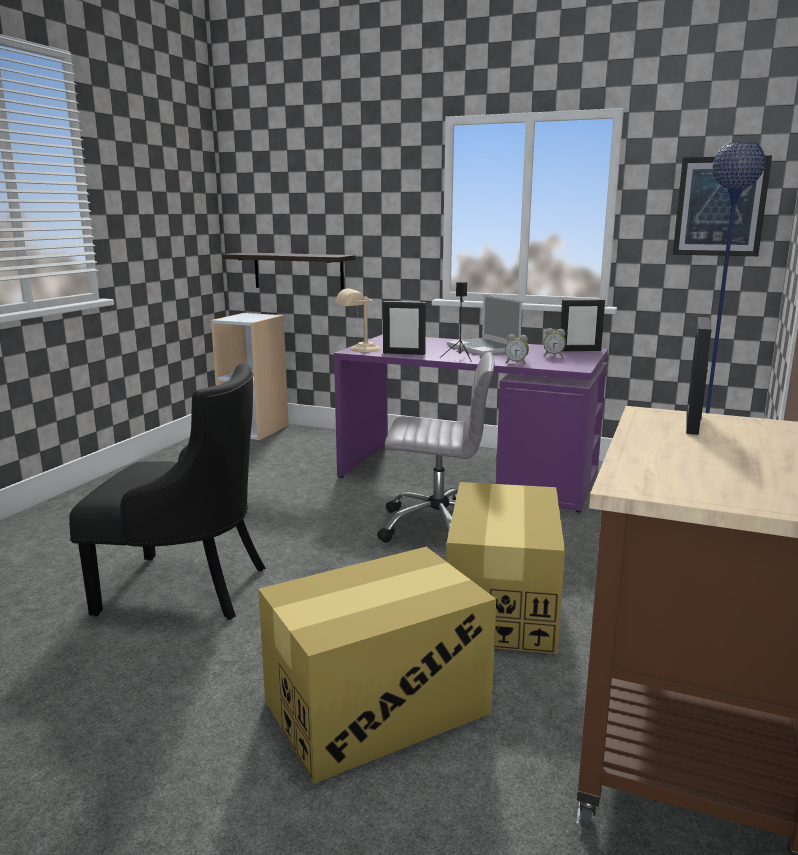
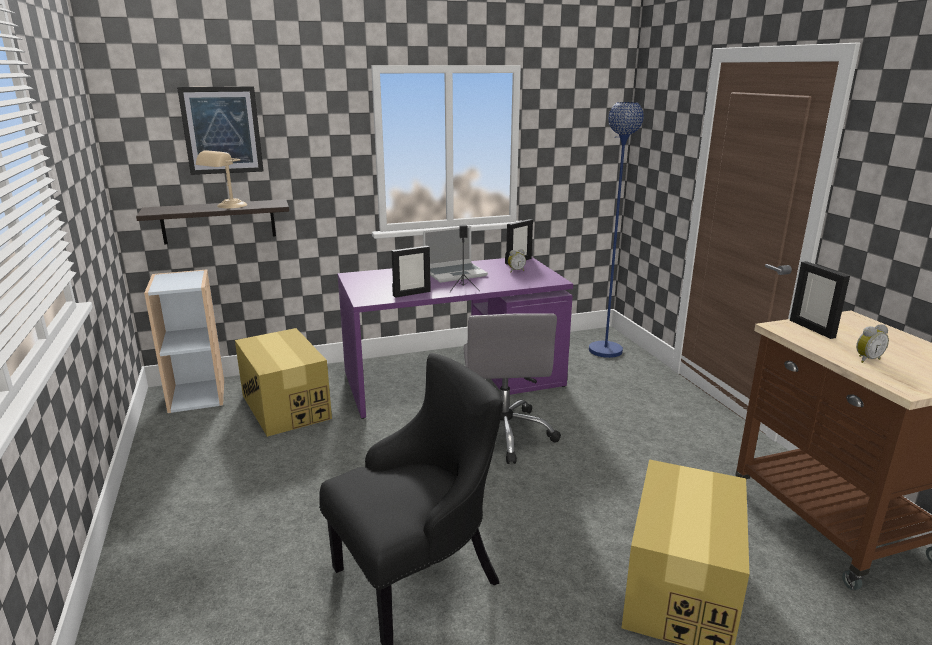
camera: 40 degrees left, 5 degrees up
(359, 349) = (366, 298): beige table lamp -> beige table lamp (227, 206)
(439, 527) = (504, 434): grey office chair -> grey office chair turned 120 degrees clockwise
(484, 348) = (455, 273): laptop -> laptop turned 45 degrees counterclockwise
(502, 606) = (630, 478): cardboard box -> cardboard box (285, 407)
(516, 363) = (511, 285): alarm clock -> alarm clock (866, 359)
(720, 206) = (587, 140): picture -> picture (222, 130)

